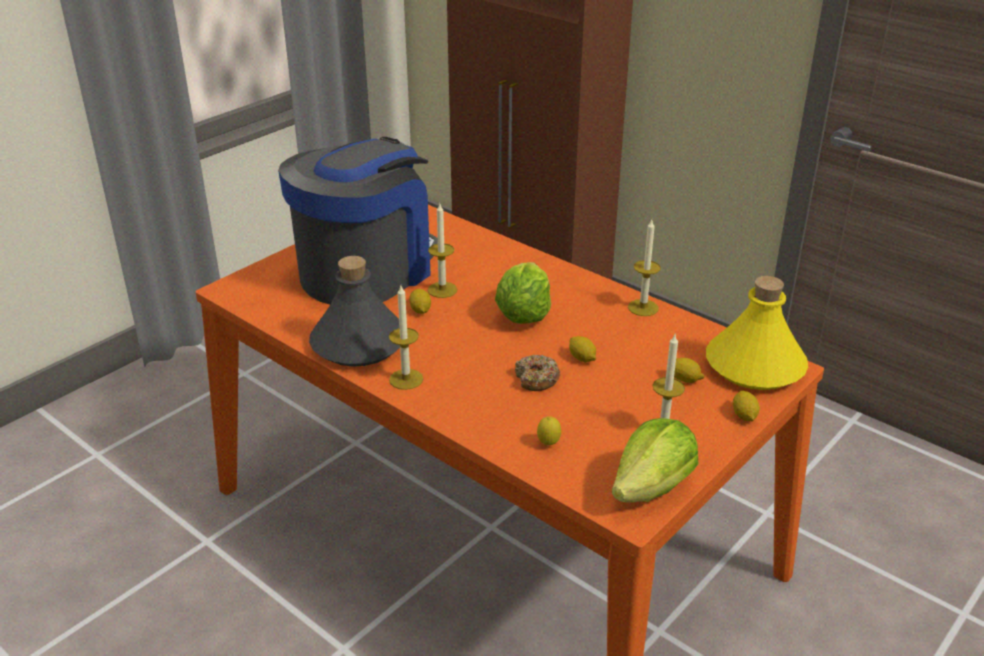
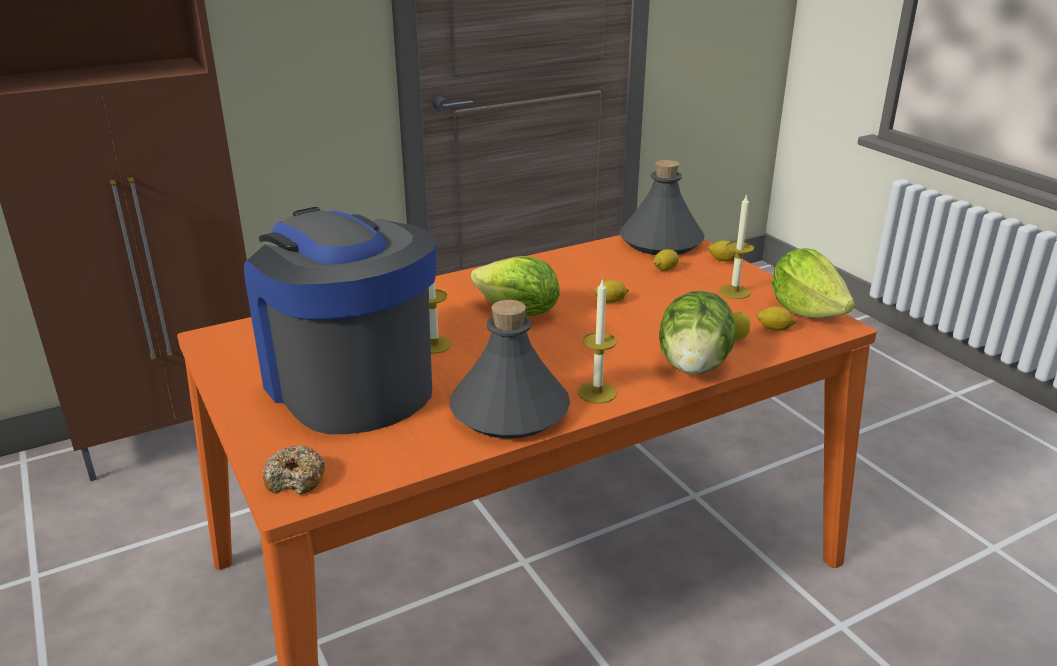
camera: 70 degrees left, 5 degrees down
(420, 309) = (465, 363): lemon -> lemon (774, 329)
(479, 424) = (693, 366): none -> lettuce
(536, 379) = (634, 327): donut -> donut (295, 479)
(643, 307) = (547, 261): candle -> none
(754, 367) = (661, 242): yellow bottle -> grey bottle

